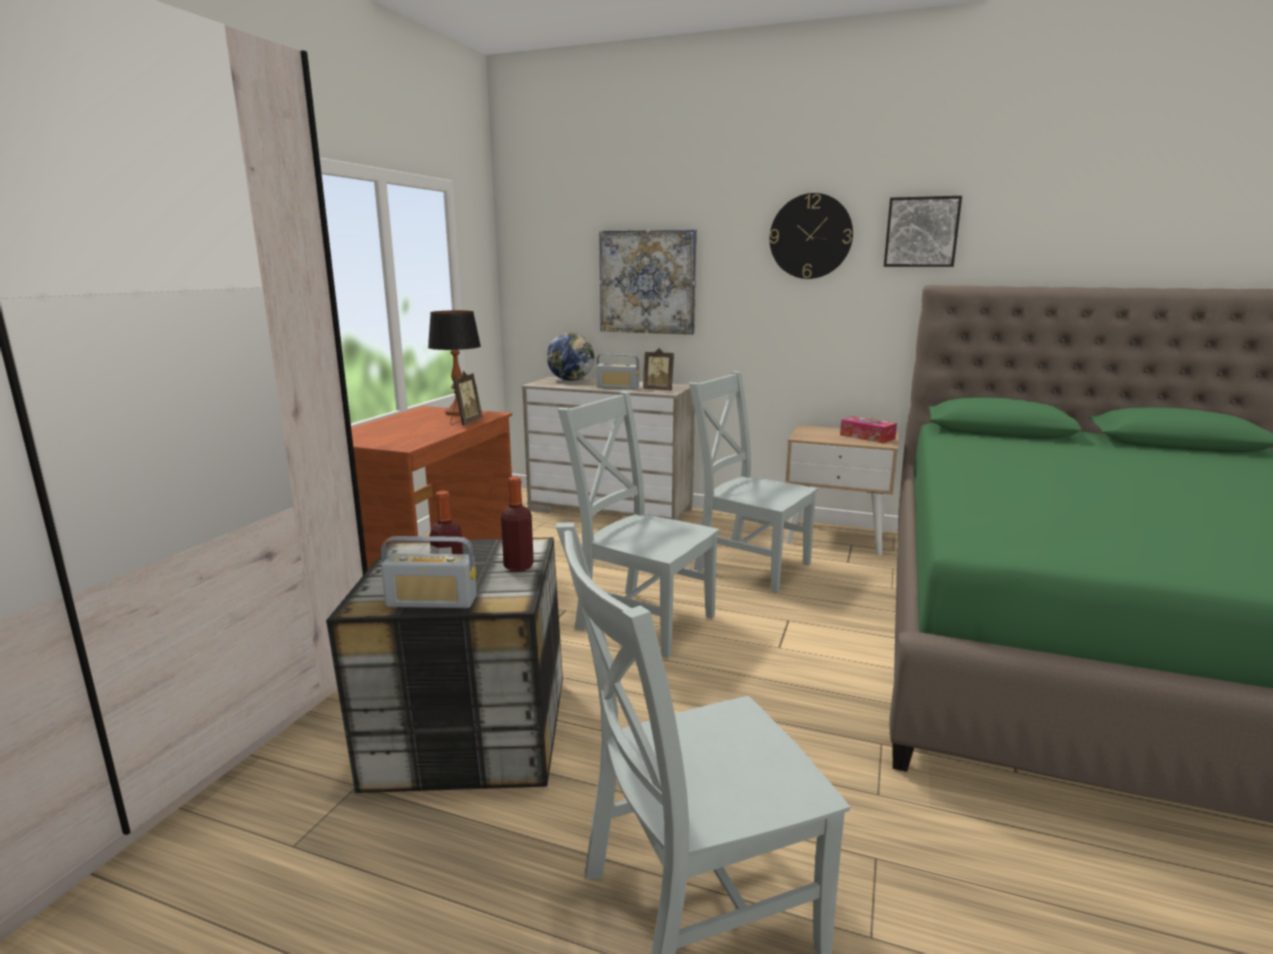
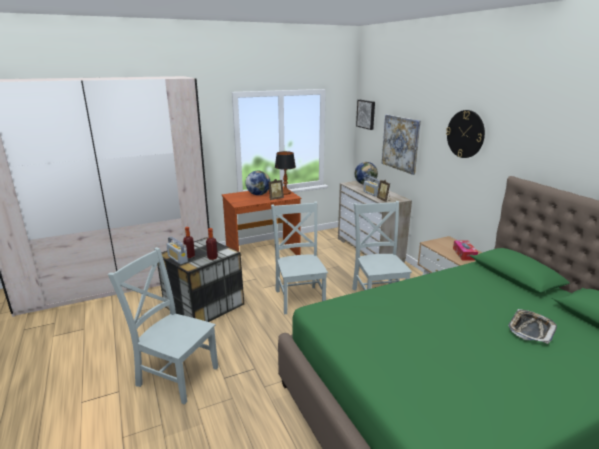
camera: 45 degrees right, 5 degrees up
(405, 424) = (258, 194): none -> globe
(921, 232) = (517, 142): picture -> picture (366, 114)
(1158, 468) = (530, 329): none -> tray

